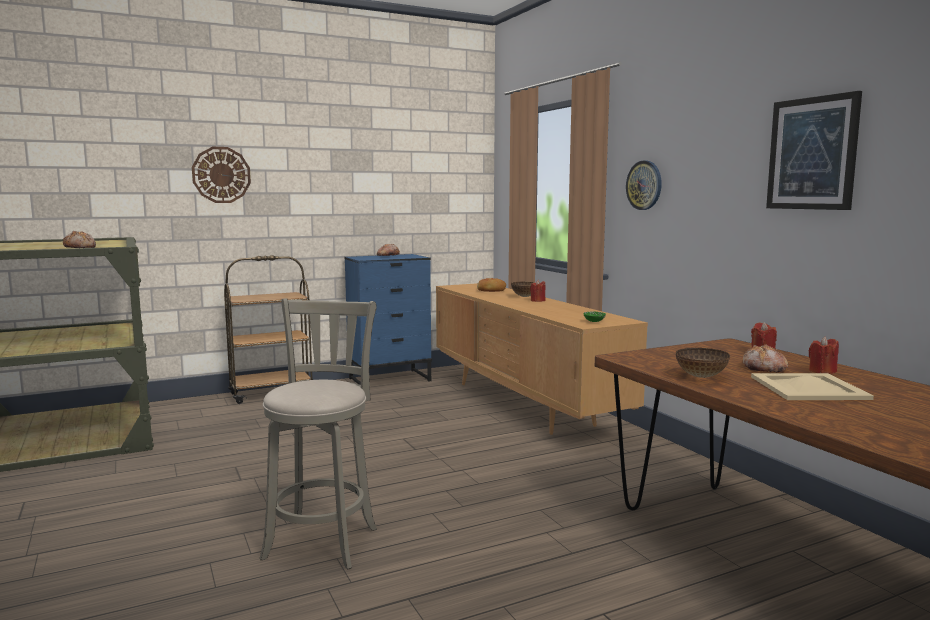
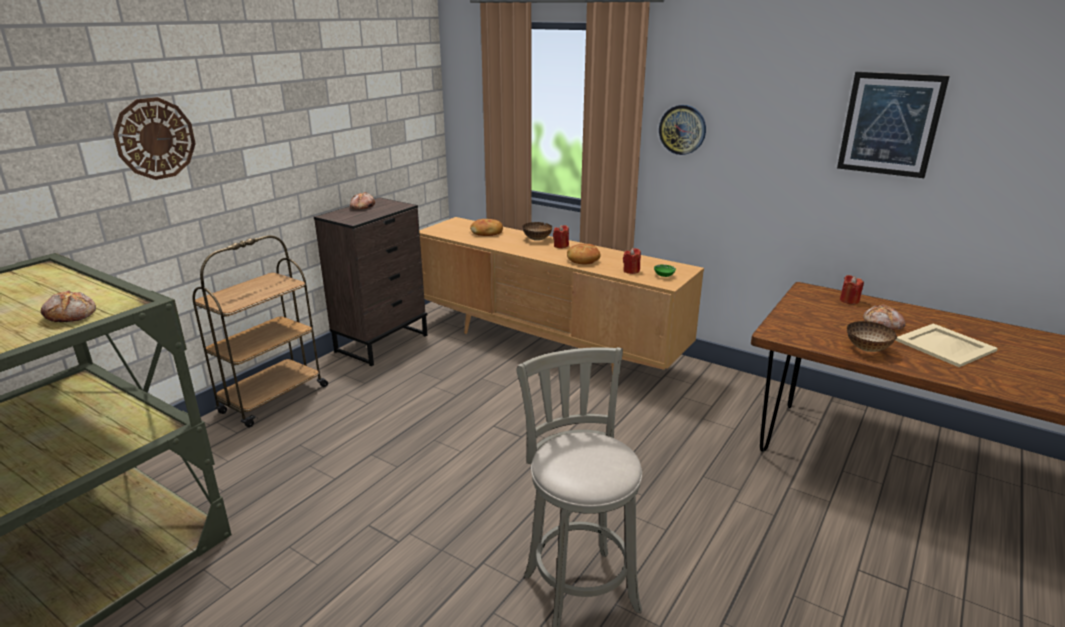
camera: 30 degrees left, 15 degrees up
(390, 379) = (382, 343): blue dresser -> brown dresser
(539, 308) = (583, 260): none -> bread
(822, 371) = (918, 319): red candle -> red candle (631, 271)

